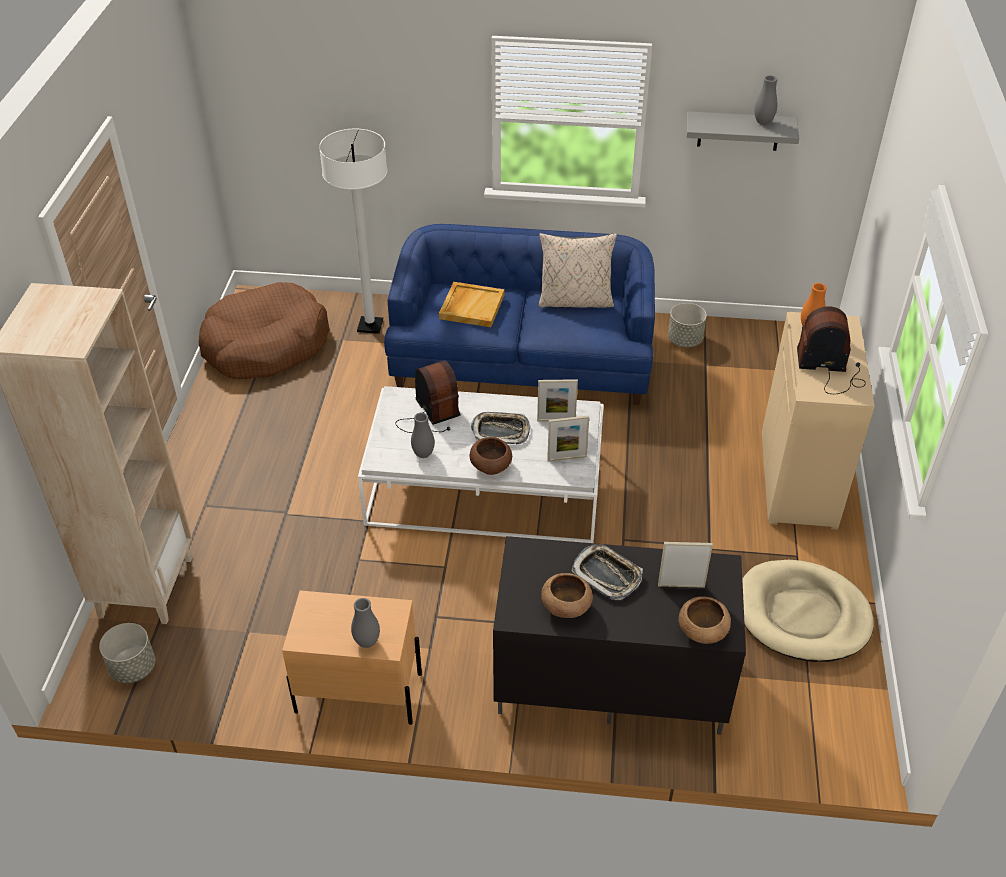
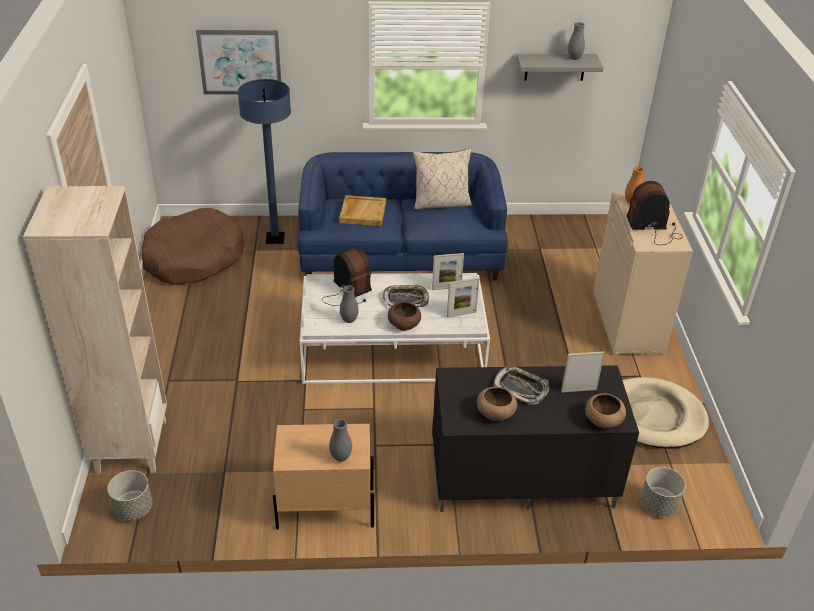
camera: 10 degrees left, 5 degrees down
(330, 104) = (240, 62): none -> picture
(370, 326) = (275, 239): white floor lamp -> blue floor lamp
(685, 340) = (520, 232): grey planter -> grey planter (658, 505)

